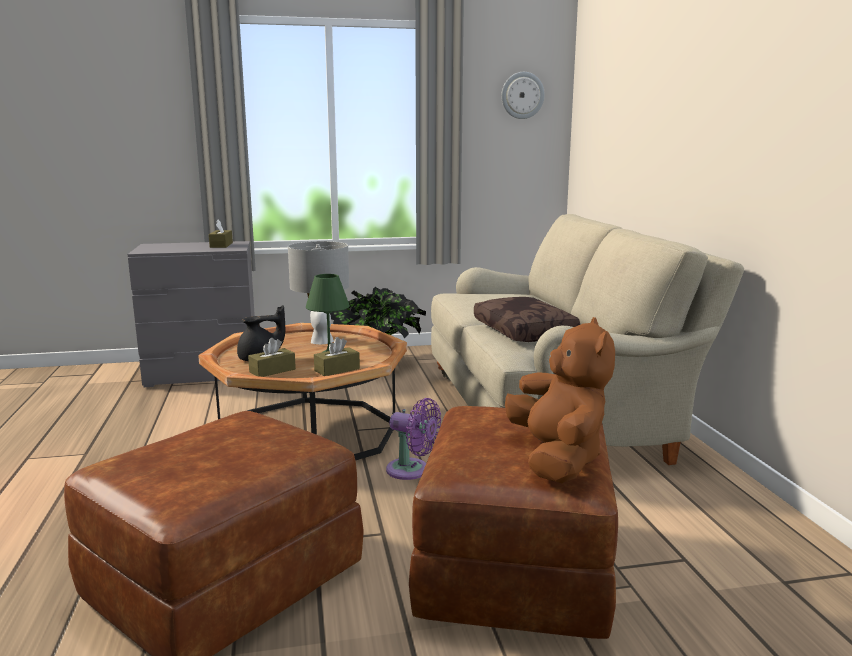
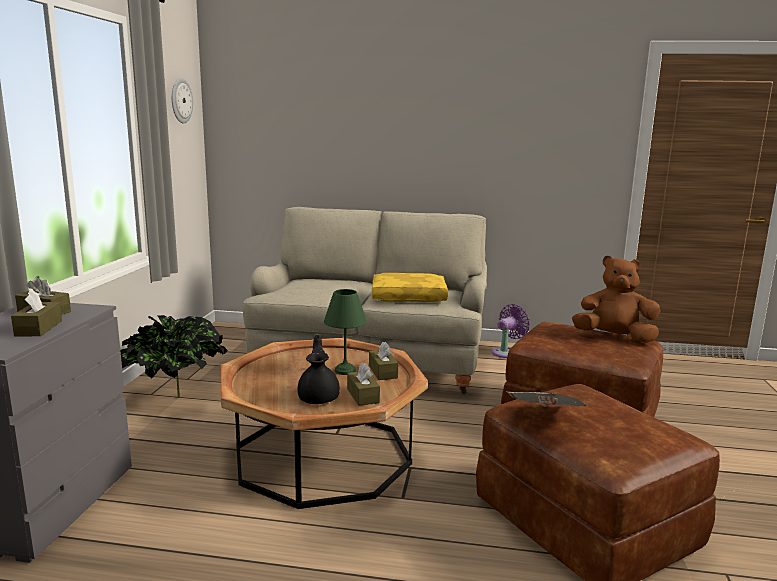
camera: 70 degrees left, 0 degrees up
(187, 249) = (38, 328): none -> brown tissue box
(207, 427) = (544, 419): none -> newspaper
(321, 341) = (284, 367): grey table lamp -> none
(411, 471) = (434, 425): purple fan -> purple fan (507, 352)
(525, 331) = (409, 297): brown pillow -> yellow pillow

